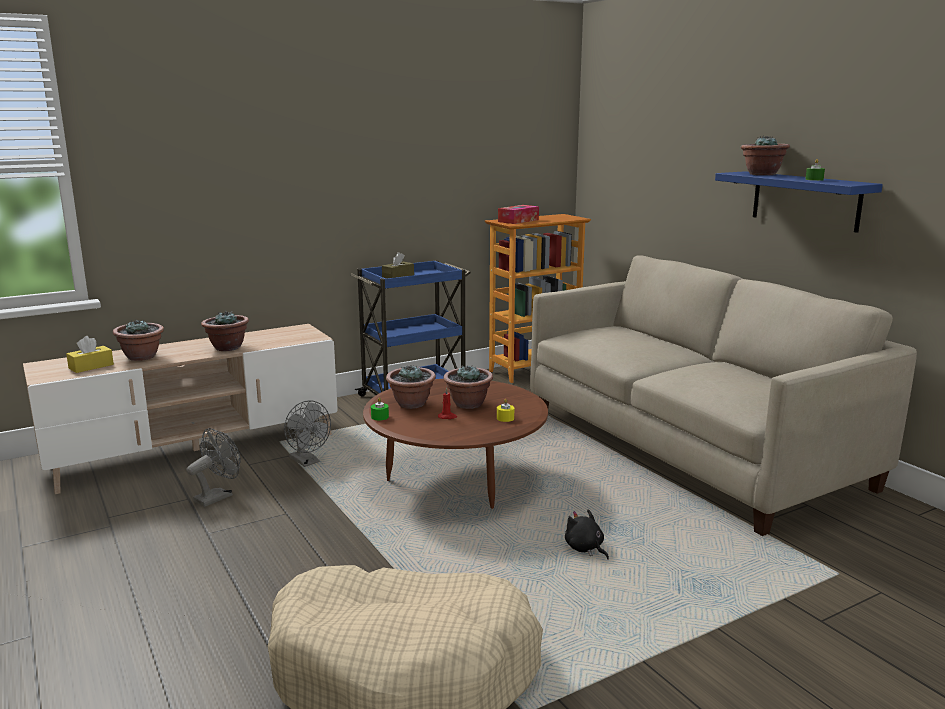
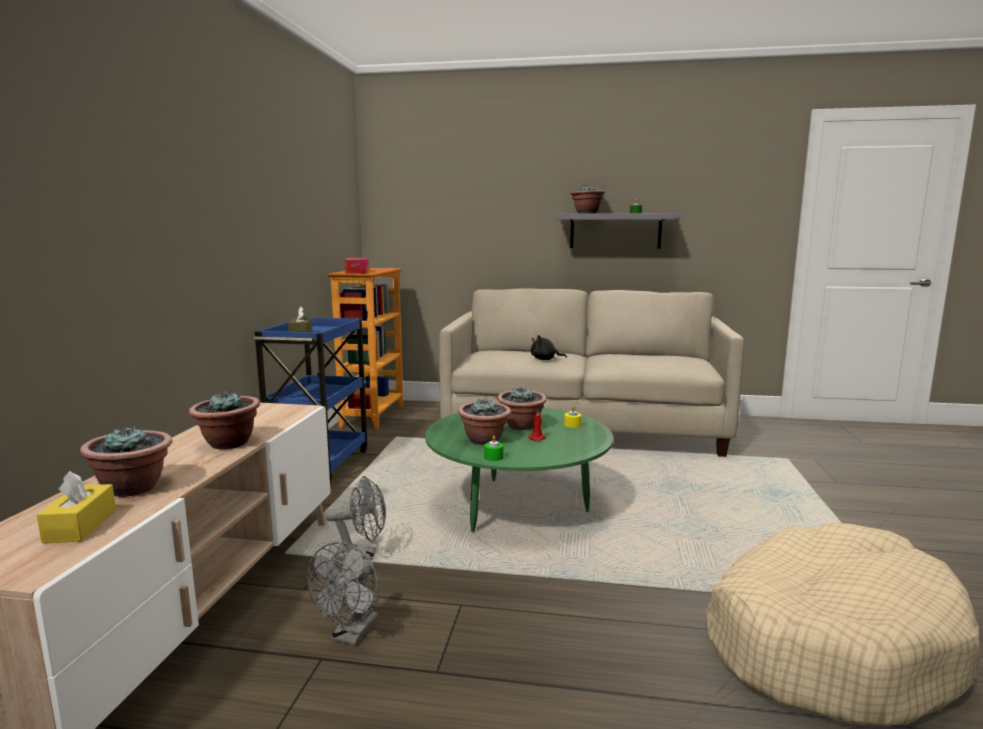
camera: 50 degrees left, 5 degrees down
(218, 496) = (351, 635): grey fan -> grey fan turned 150 degrees counterclockwise
(456, 481) = (518, 507): brown coffee table -> green coffee table
(585, 548) = (689, 505): black plush toy -> black plush toy (545, 359)
(805, 200) = (615, 231): blue shelf -> grey shelf

